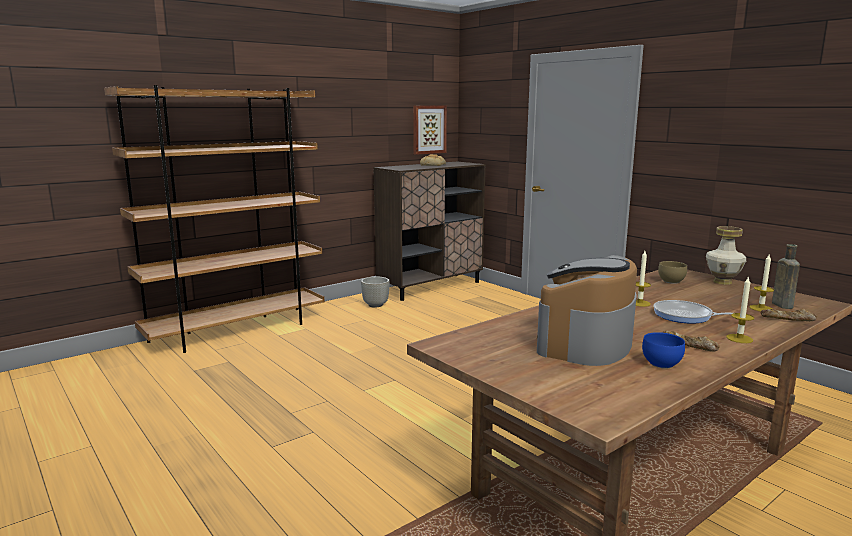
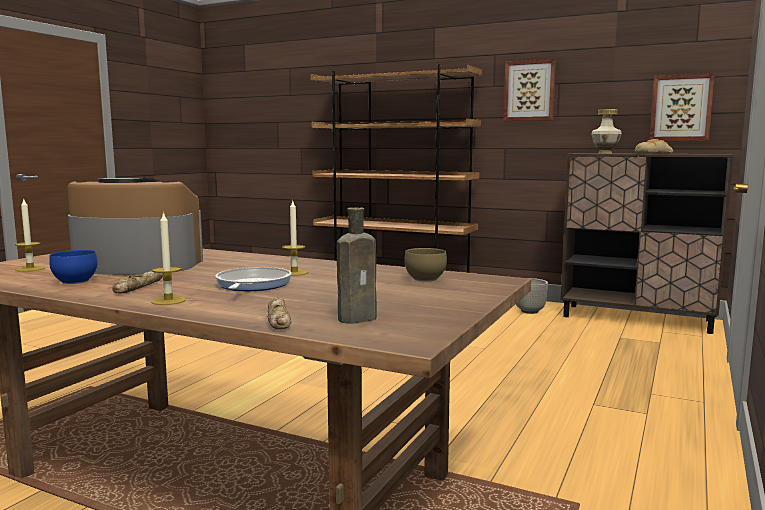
camera: 65 degrees right, 5 degrees down
(330, 113) = (529, 91): none -> picture
(723, 282) = (466, 296): vase -> vase (605, 153)
(761, 308) = (325, 310): candle -> candle (30, 269)

